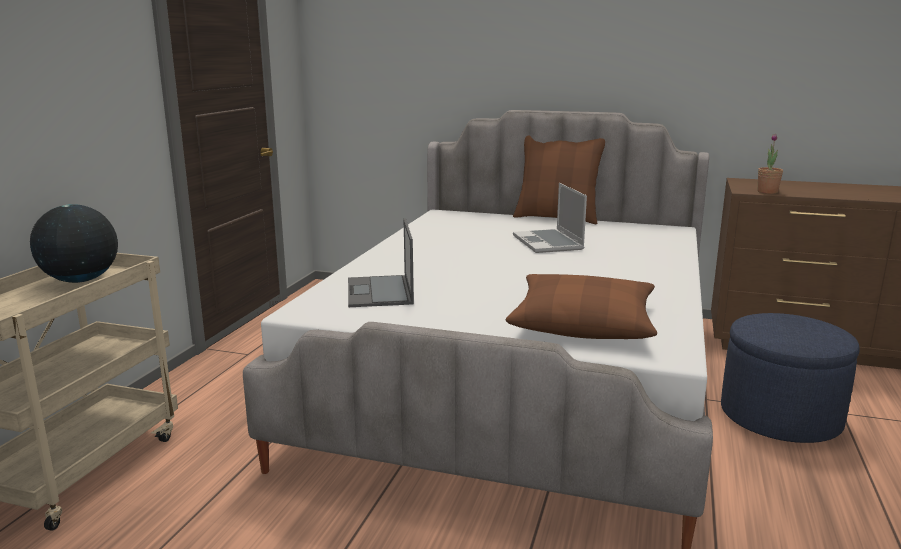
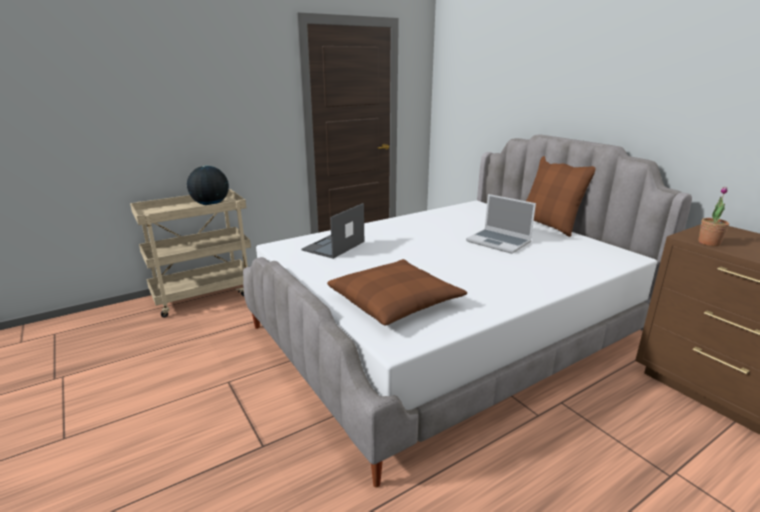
camera: 40 degrees right, 5 degrees up
(549, 243) = (499, 242): laptop -> laptop turned 75 degrees counterclockwise
(780, 417) = (604, 445): blue ottoman -> none

